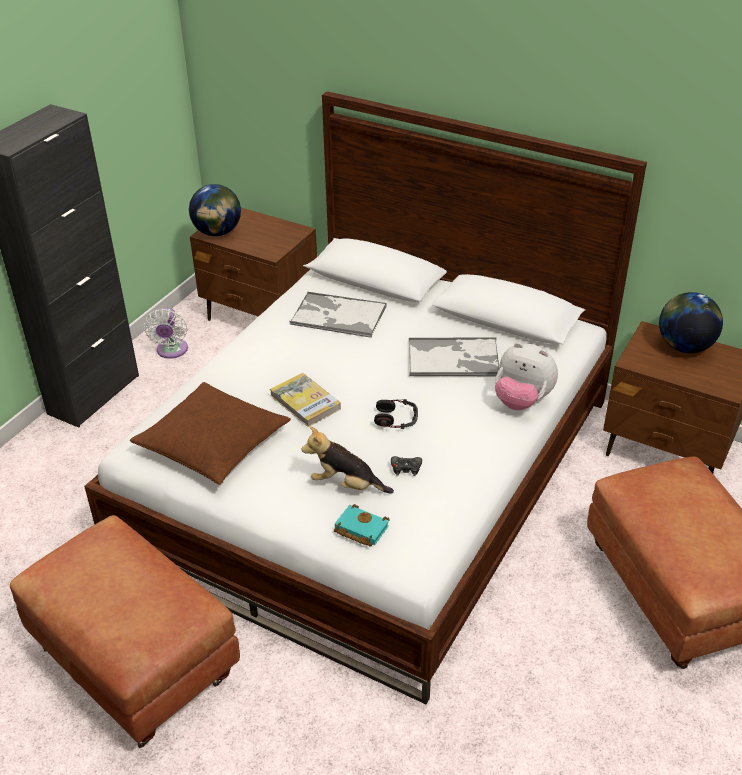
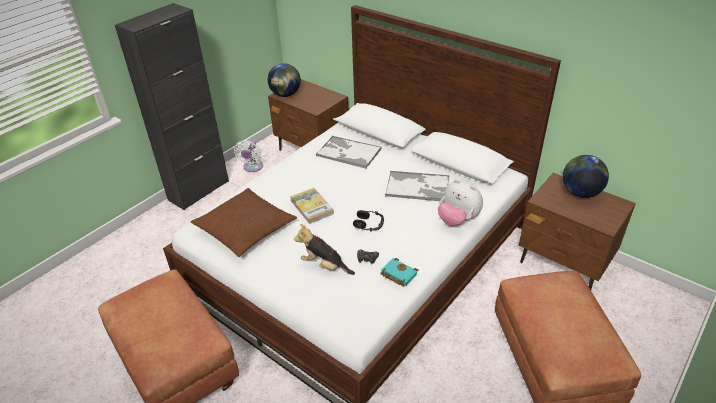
camera: 10 degrees right, 0 degrees up
(359, 529) = (325, 297): turquoise book -> turquoise book (397, 274)

